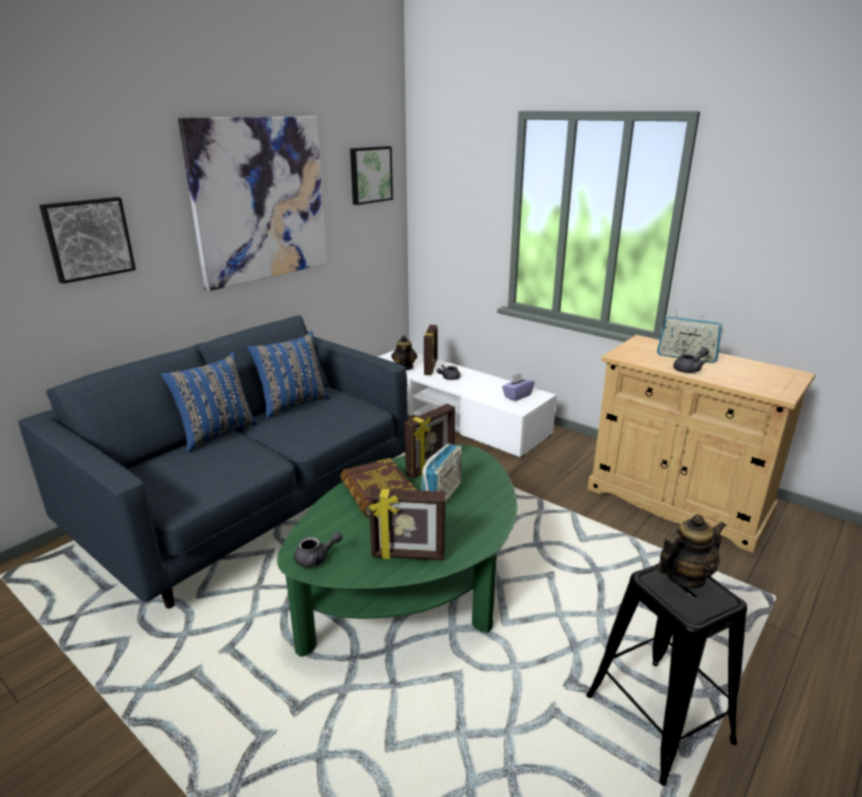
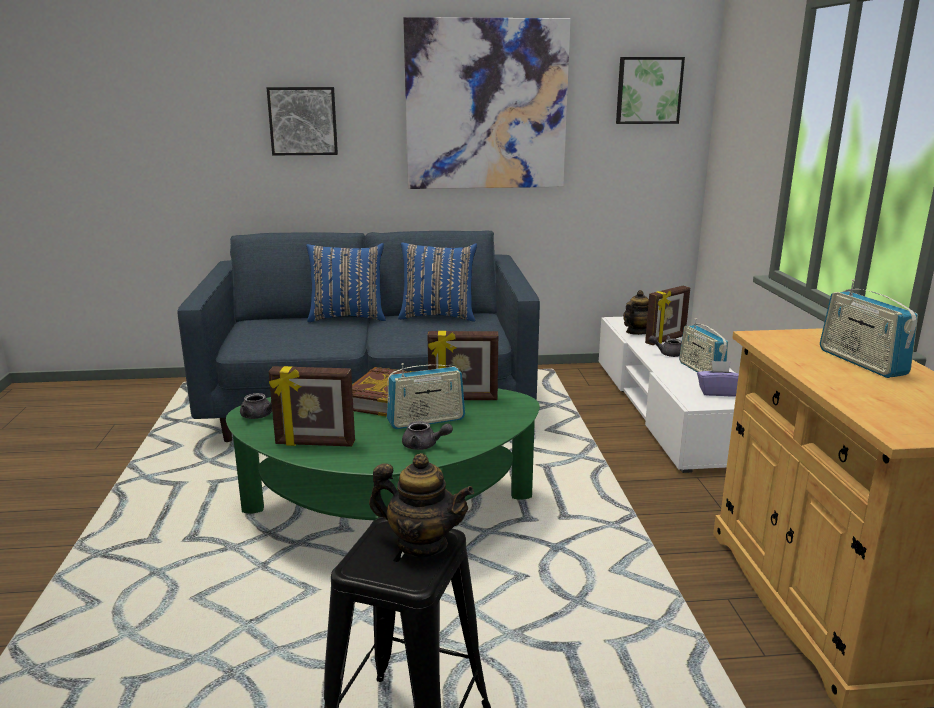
camera: 45 degrees right, 5 degrees down
(408, 556) = (315, 444): picture frame -> picture frame turned 45 degrees counterclockwise
(485, 384) = (701, 370): none -> radio
(689, 369) = (824, 372): grey teapot -> grey teapot (424, 446)

